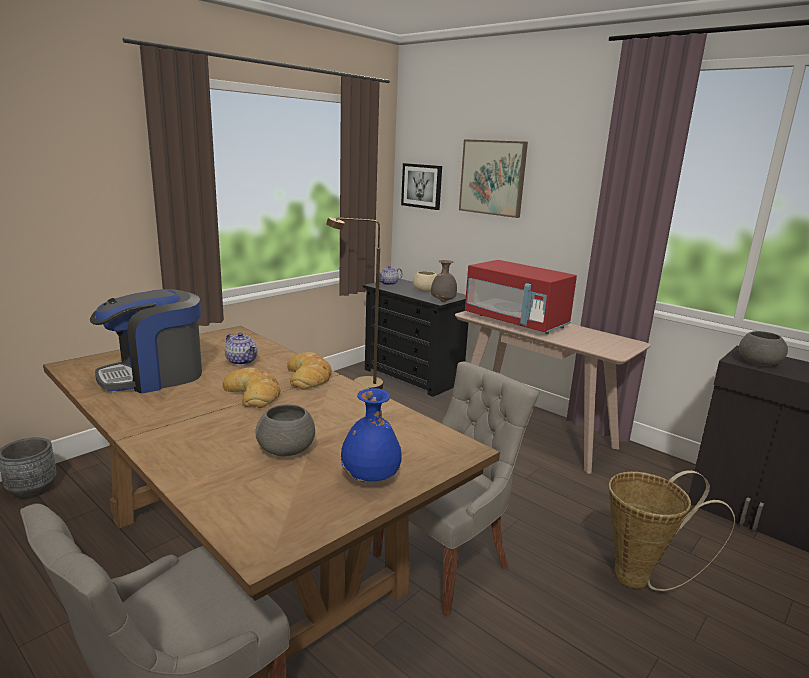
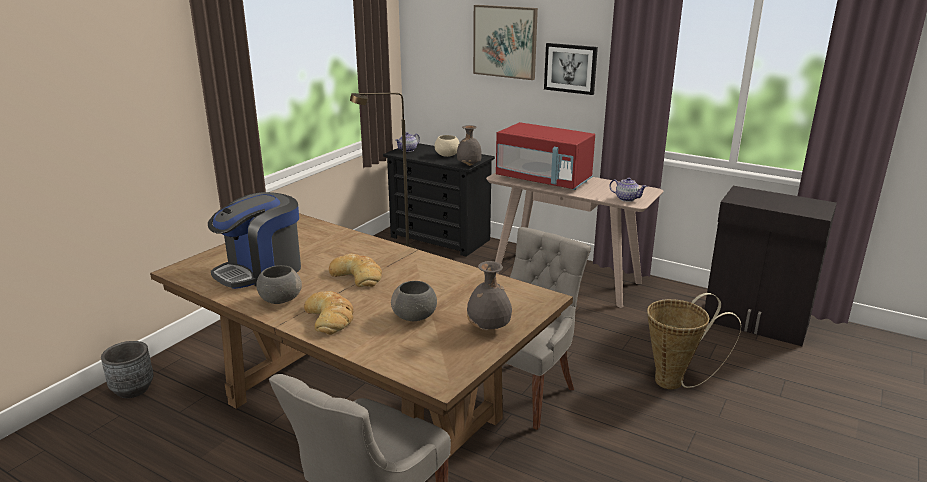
camera: 10 degrees left, 5 degrees up
(241, 361) = (326, 248): teapot -> teapot (626, 198)
(309, 376) = (394, 254): bread -> bread (330, 317)
(370, 479) = (489, 328): blue vase -> grey vase
(422, 186) = (432, 49): picture -> picture (570, 68)
(758, 363) = (750, 200): grey bowl -> grey bowl (280, 299)

